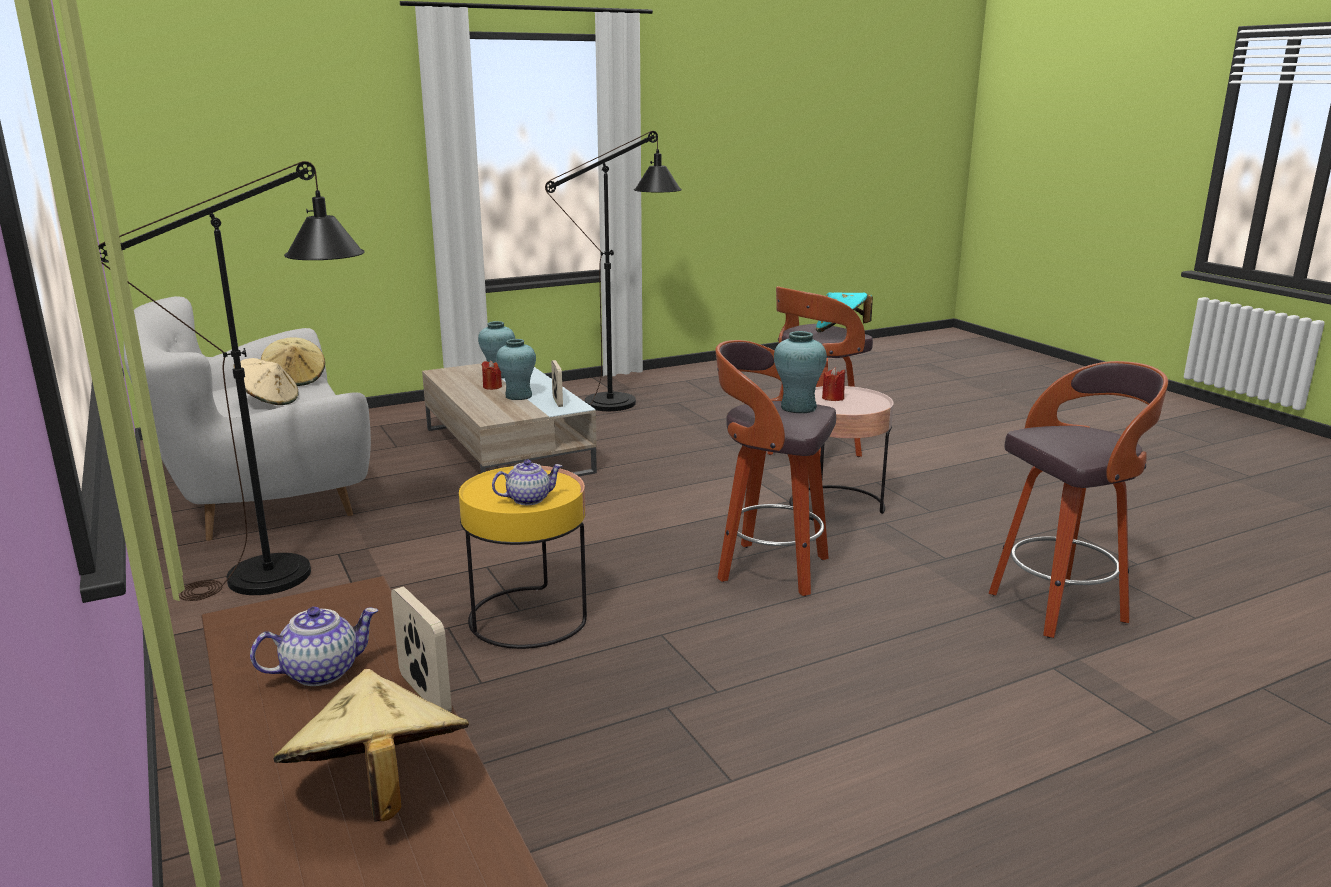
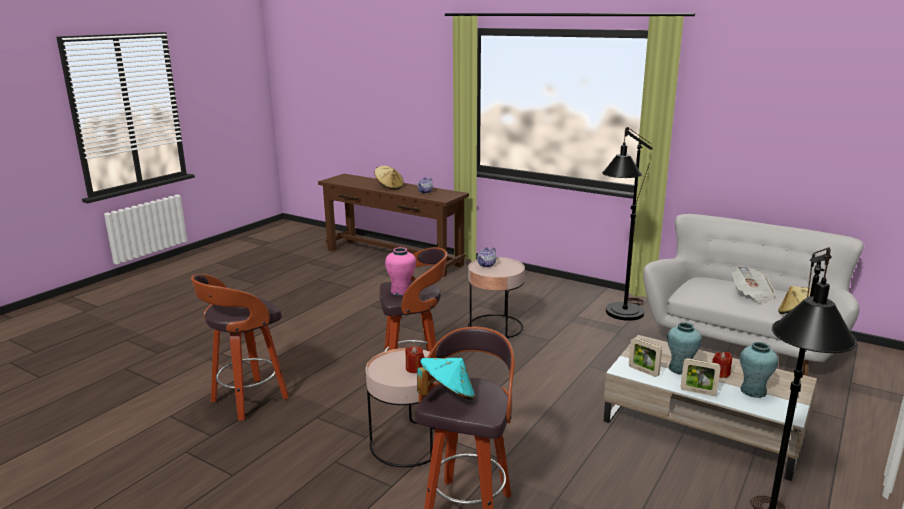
camera: 150 degrees right, 0 degrees up
(269, 401) = (752, 296): beige hat -> newspaper
(425, 694) = (400, 193): picture frame -> picture frame (698, 392)
(528, 617) = (495, 327): yellow side table -> pink side table
(798, 408) = (401, 291): turquoise vase -> pink vase

